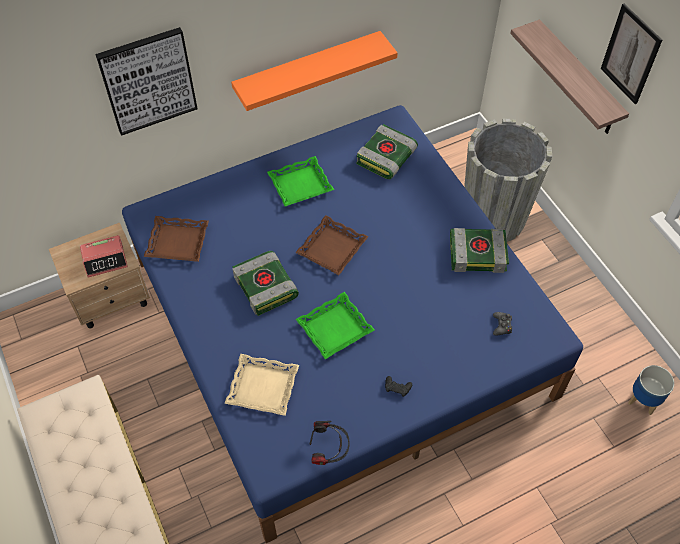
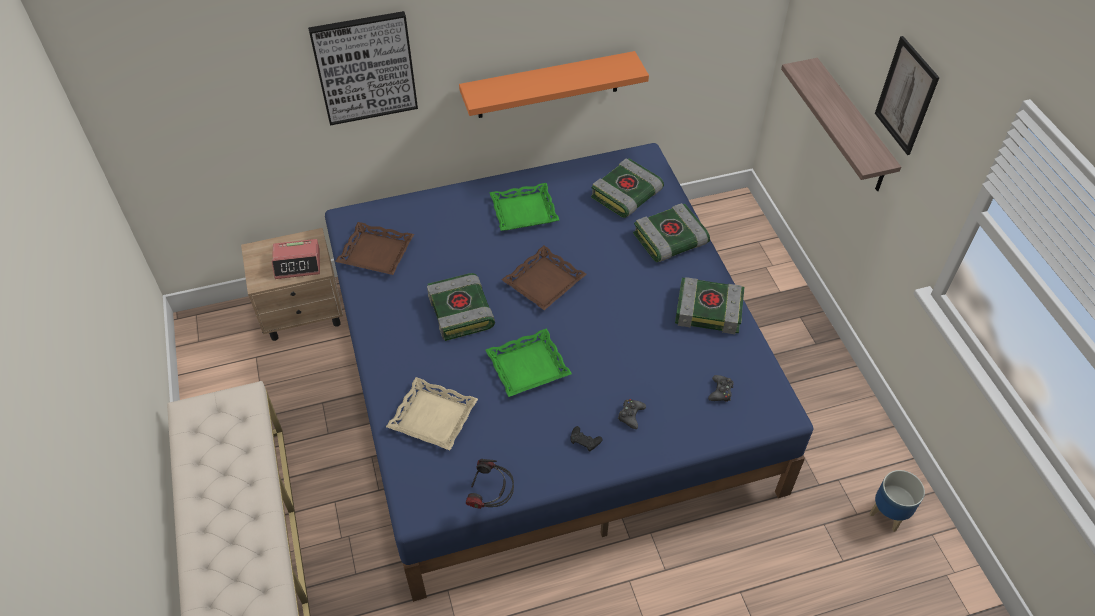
camera: 10 degrees right, 5 degrees down
(431, 359) = (631, 415): none -> black game controller
(432, 195) = (669, 240): none -> book
(493, 218) = (747, 286): grey planter -> none

